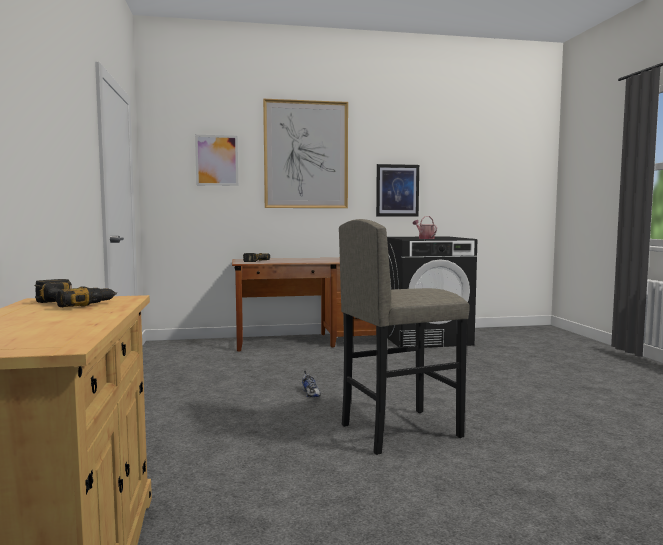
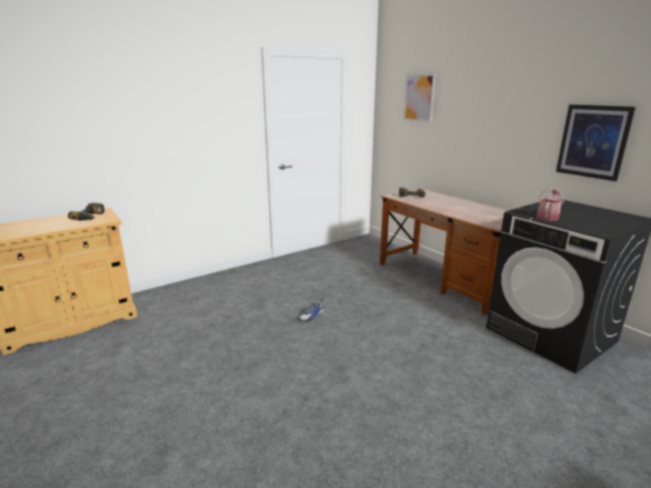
camera: 65 degrees right, 15 degrees up
(306, 155) = (490, 92): picture -> none
(399, 430) = (257, 372): grey stool -> none

